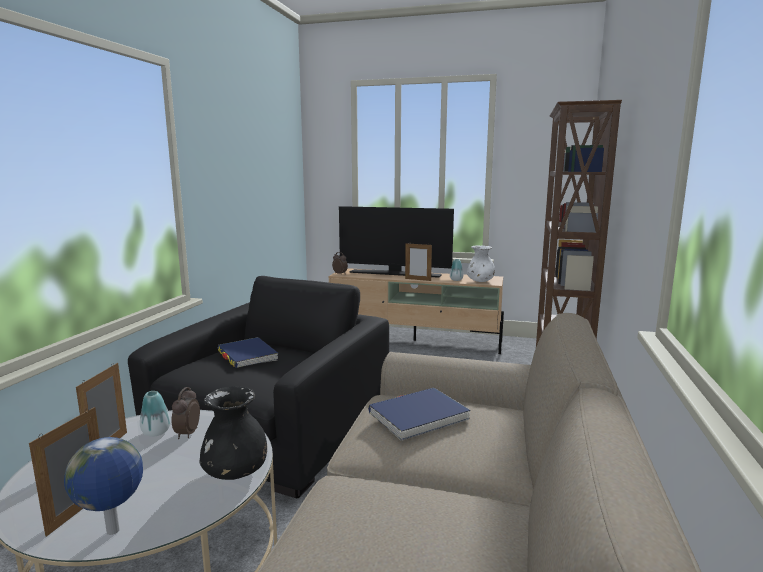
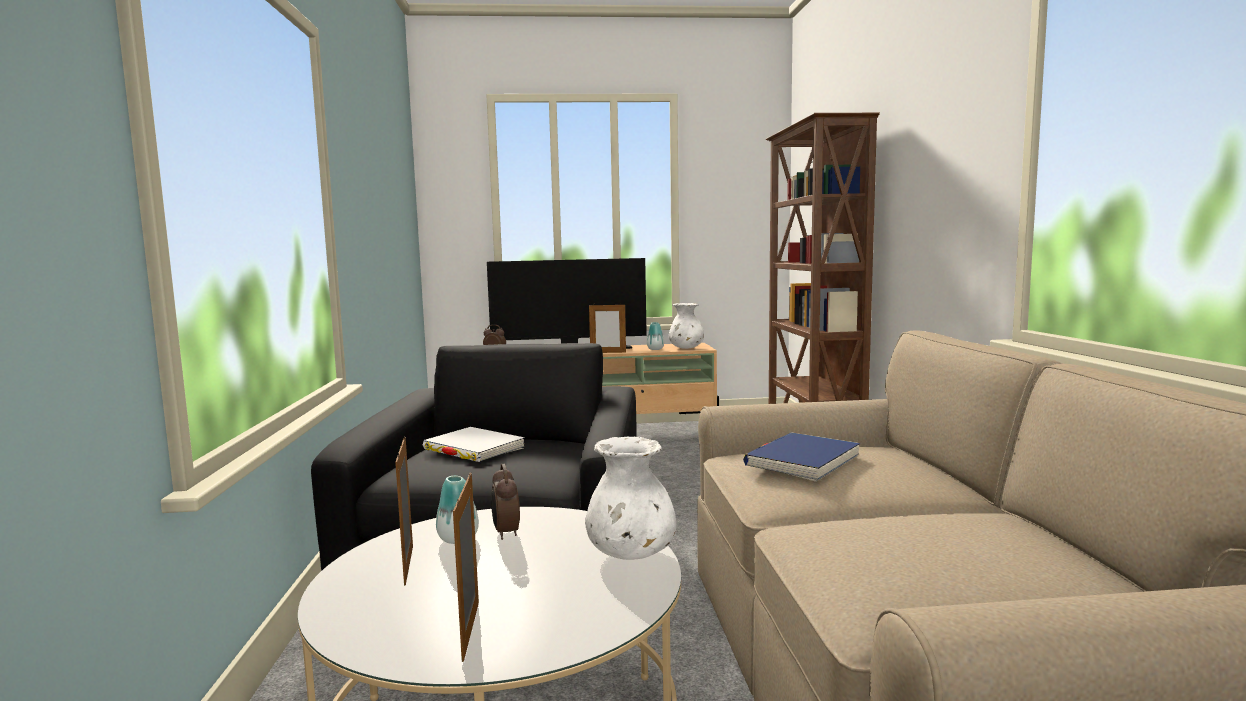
camera: 20 degrees left, 5 degrees down
(113, 531) = (555, 636): globe -> none
(235, 473) = (631, 555): black vase -> white vase
(247, 355) = (474, 449): blue book -> white book

